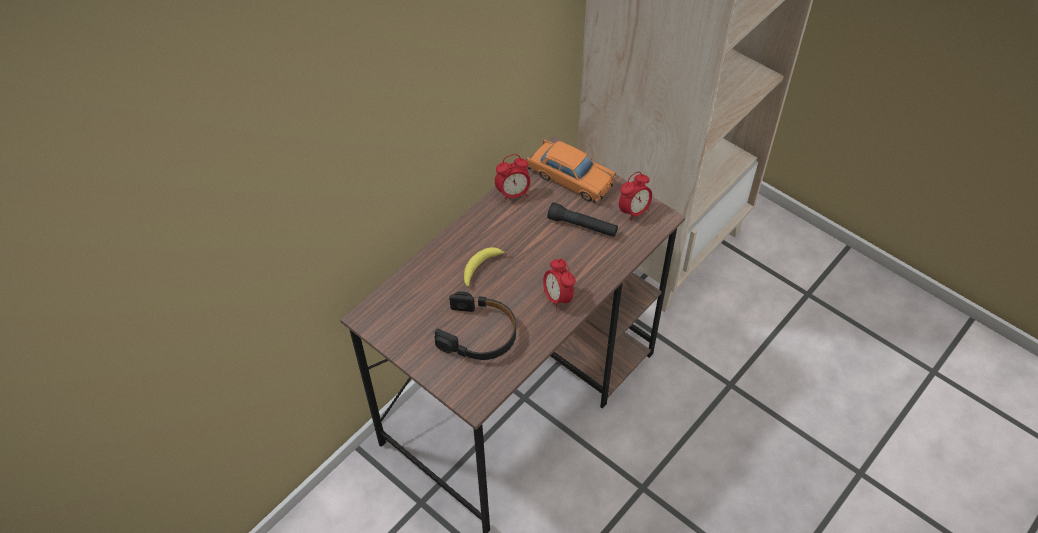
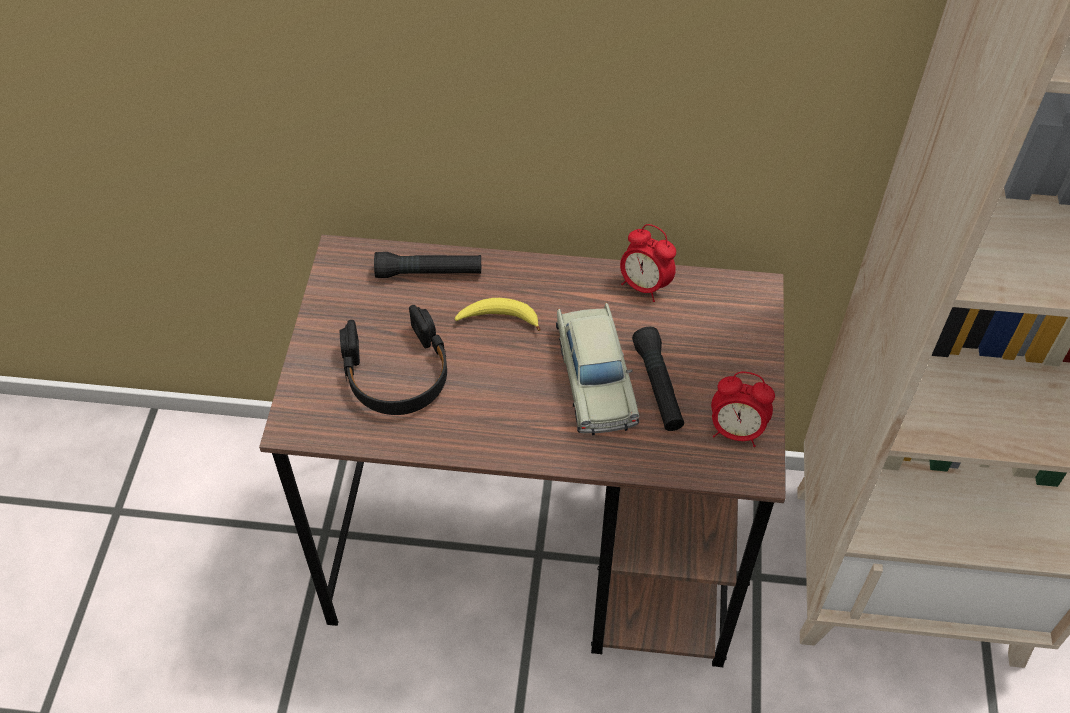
camera: 55 degrees right, 0 degrees up
(419, 282) = (429, 273): none -> black flashlight
(555, 248) = (595, 378): none -> beige toy car
(558, 297) = (517, 424): alarm clock -> none
(570, 178) = (727, 330): orange toy car -> none

